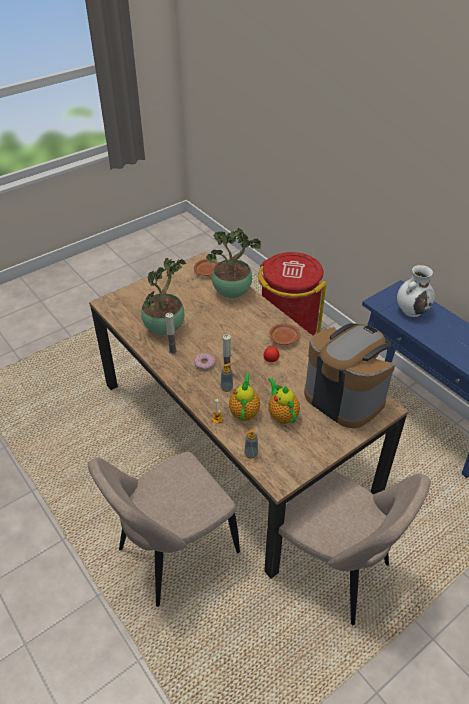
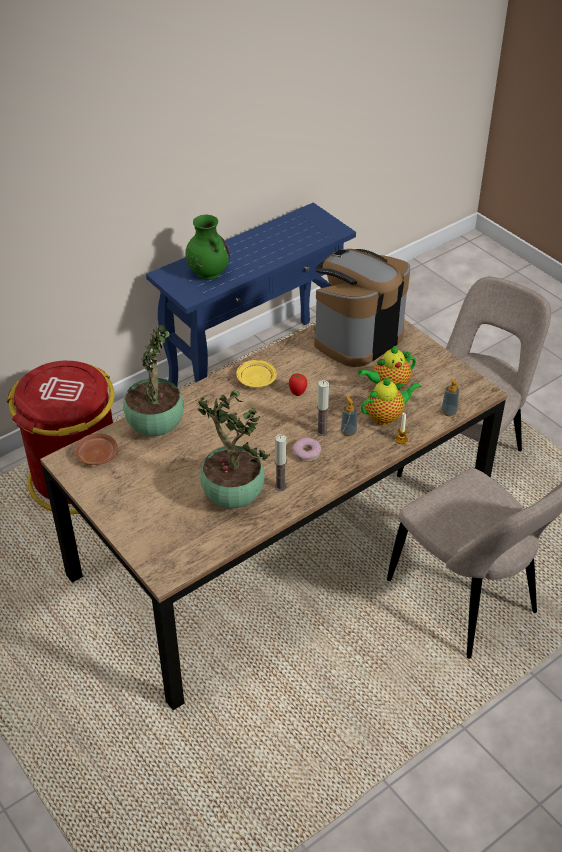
camera: 90 degrees left, 0 degrees up
(244, 411) = (386, 416): teapot -> teapot turned 150 degrees clockwise
(284, 338) = (256, 379): brown plate -> yellow plate
(412, 310) = (208, 272): white vase -> green vase

